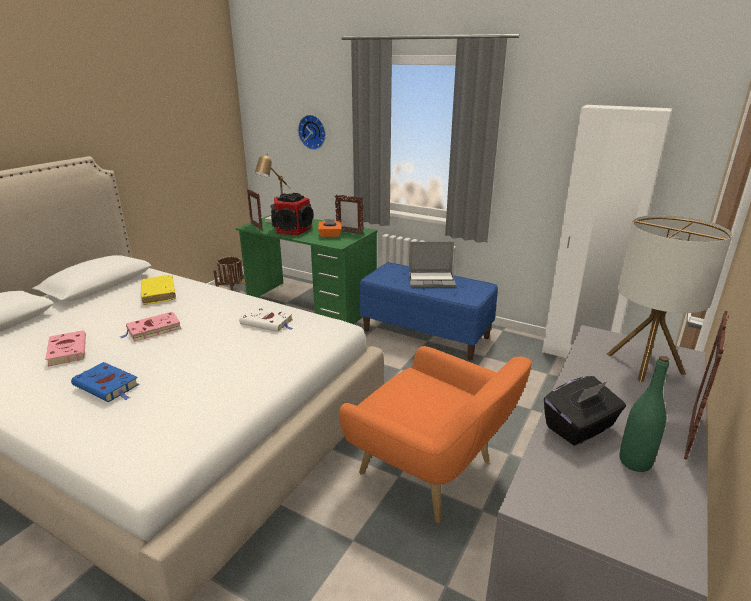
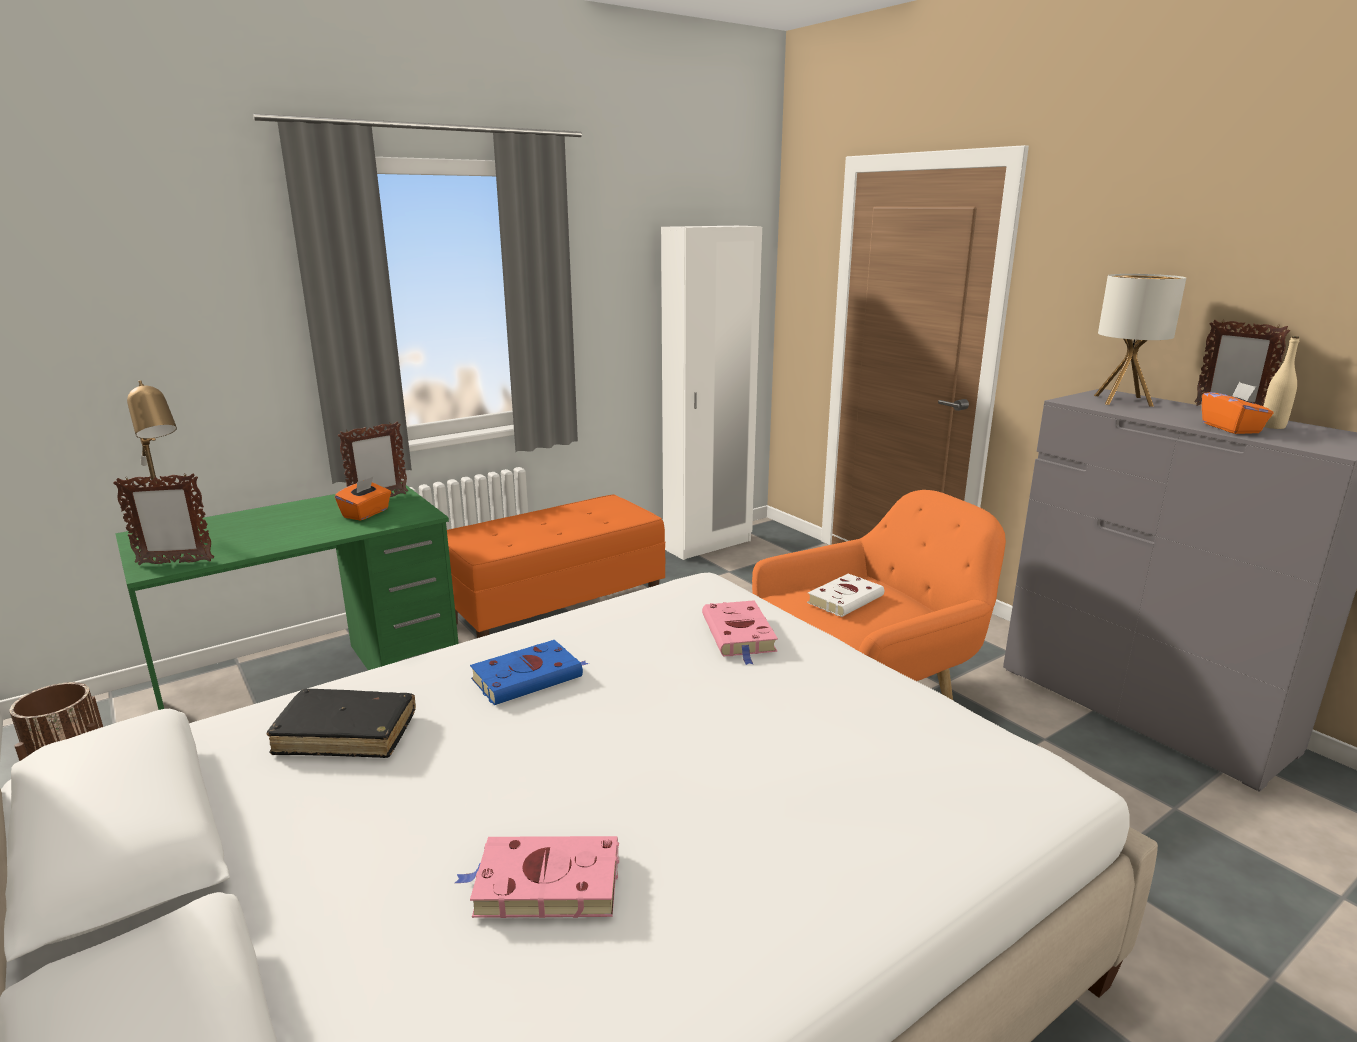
camera: 65 degrees left, 5 degrees down
(108, 386) = (775, 811): blue book -> blue book (529, 677)
(152, 330) = (549, 749): pink book -> pink book (739, 635)
(159, 294) = (346, 734): yellow book -> black book
(268, 322) = (636, 629): white book -> white book (846, 599)
(292, 229) = (266, 535): speaker -> none
(313, 132) = (169, 324): wall clock -> none
(426, 333) = (556, 612): blue bench -> orange bench
(432, 280) = (550, 522): laptop -> none
(580, 427) = (1231, 428): black tissue box -> orange tissue box
(635, 462) = (1272, 426): green bottle -> beige bottle

